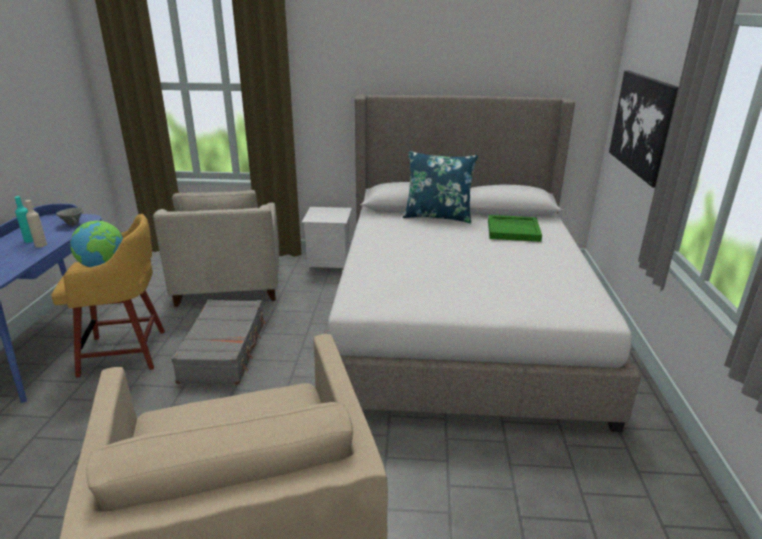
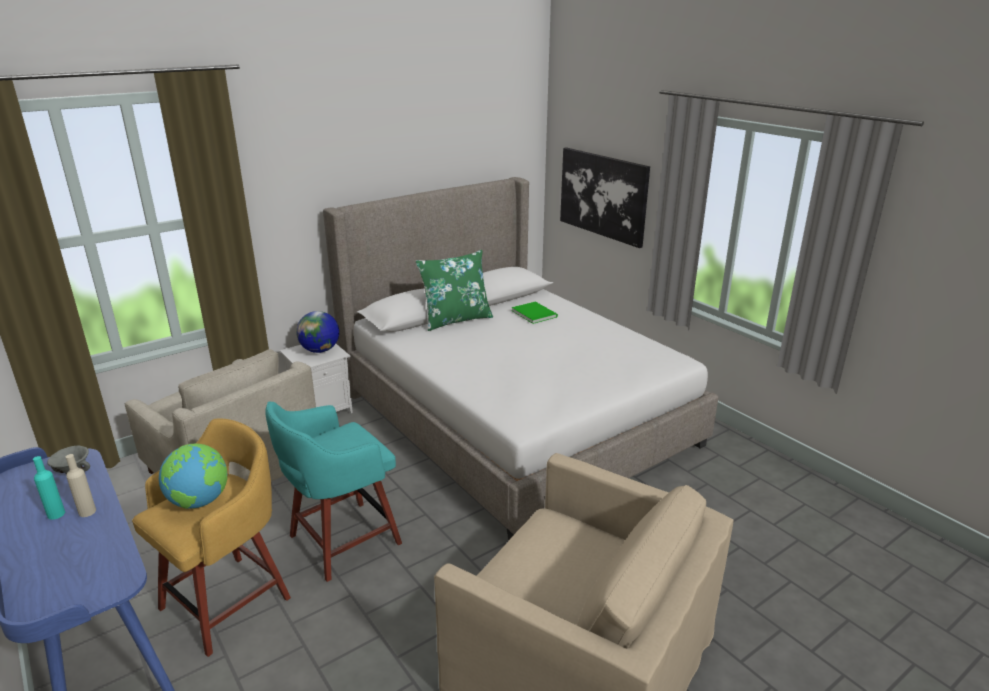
camera: 40 degrees left, 0 degrees up
(225, 351) = (341, 541): grey suitcase -> turquoise stool
(332, 214) = (320, 350): none -> globe
(438, 216) = (456, 319): blue pillow -> green pillow
(513, 230) = (534, 313): green tray -> green book

